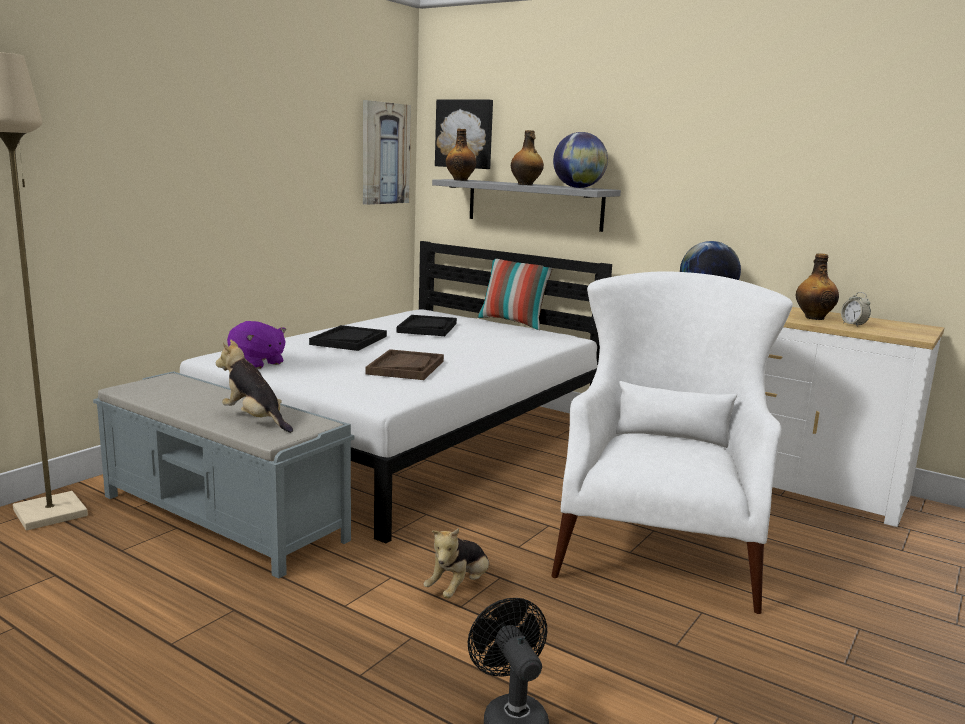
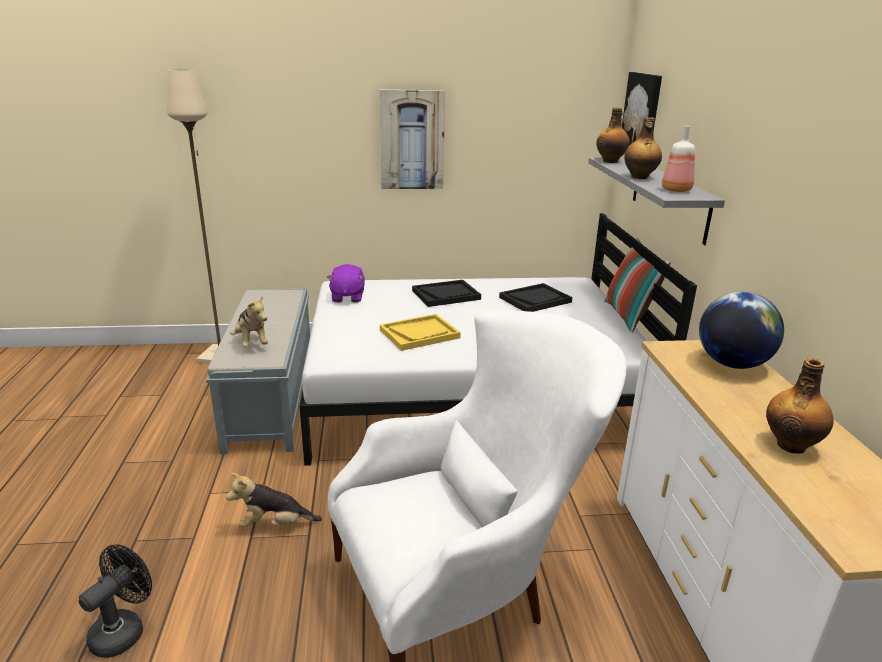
camera: 50 degrees right, 10 degrees up
(255, 420) = (251, 342): plush toy -> plush toy turned 150 degrees clockwise
(385, 153) = (570, 126): picture -> picture (412, 140)
(405, 367) = (419, 334): brown tray -> yellow tray
(578, 187) = (677, 190): globe -> bottle
(853, 325) = (815, 481): alarm clock -> none

